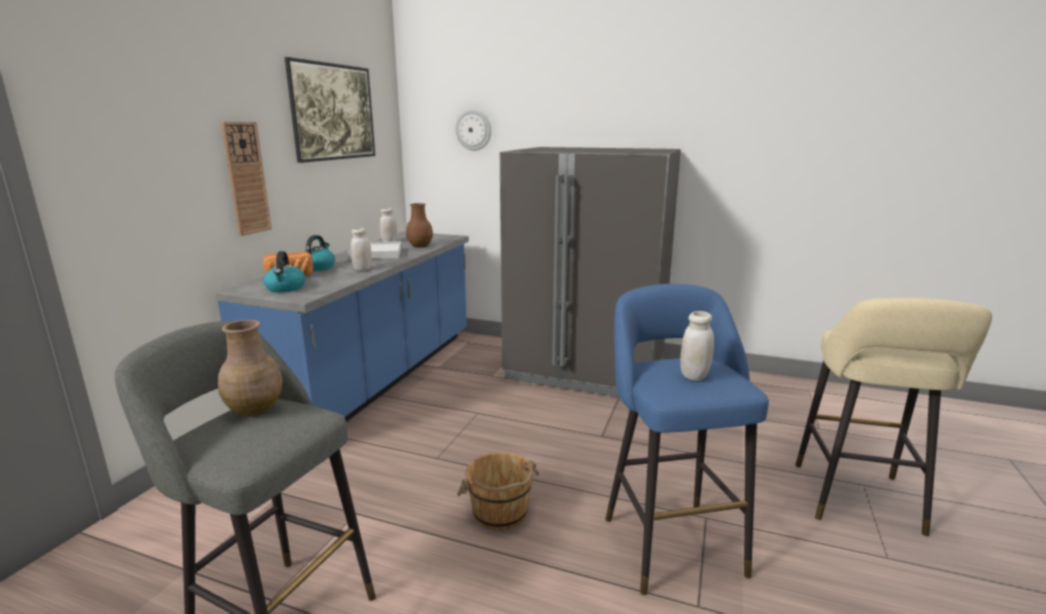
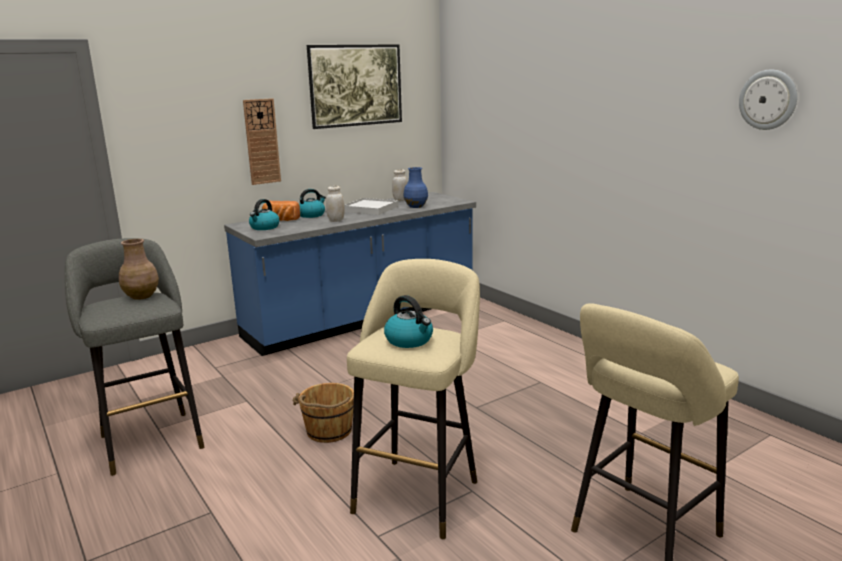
camera: 35 degrees right, 0 degrees up
(420, 246) = (416, 206): brown vase -> blue vase
(473, 130) = (489, 98): wall clock -> wall clock (768, 99)
(586, 370) = (542, 353): grey fridge -> none
(669, 540) = (419, 492): blue stool -> beige stool
(694, 376) = (409, 340): white jar -> kettle

